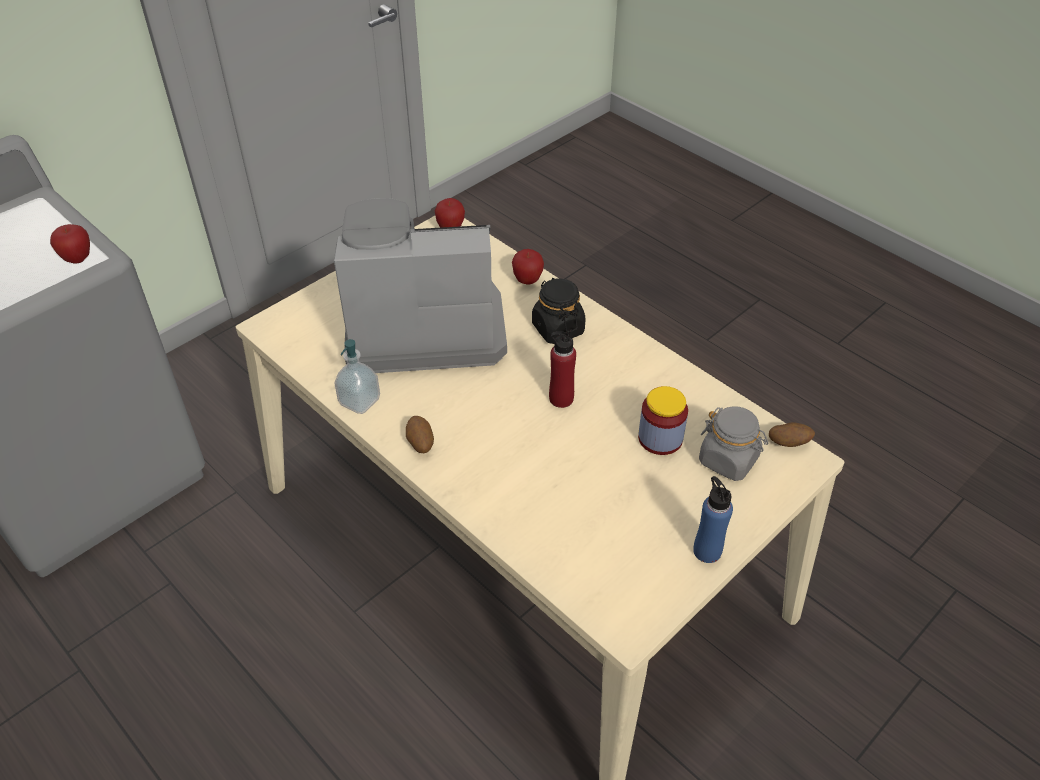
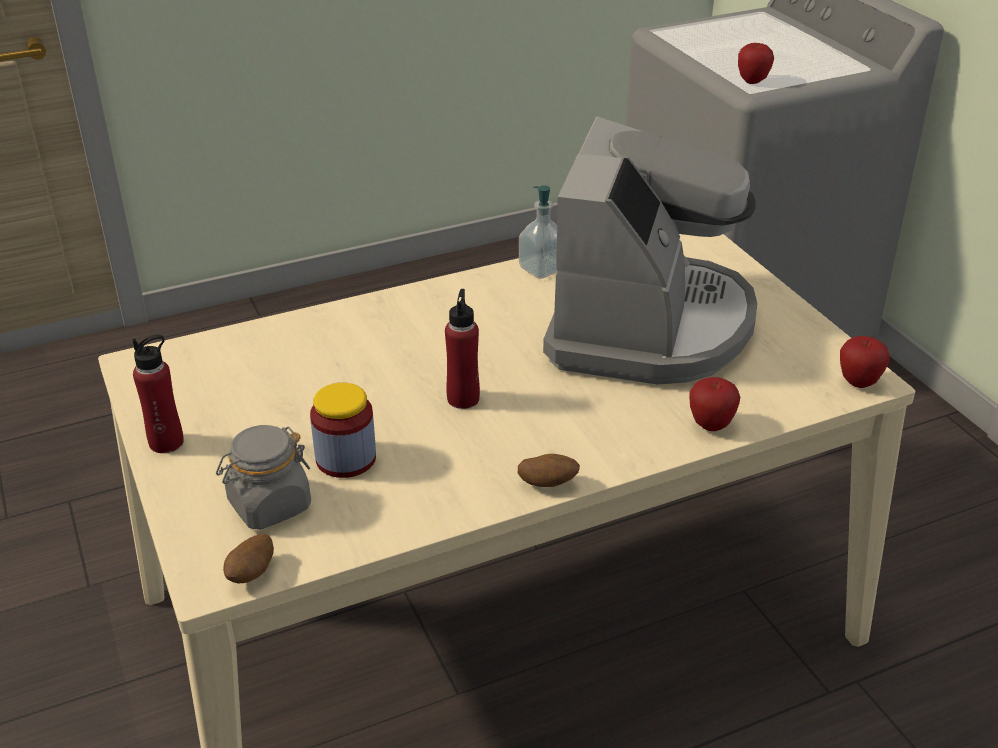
camera: 110 degrees right, 10 degrees down
(420, 443) = (457, 294): potato -> potato (548, 484)
(557, 328) = (594, 427): black jar -> none
(707, 551) = (166, 442): blue bottle -> red bottle

